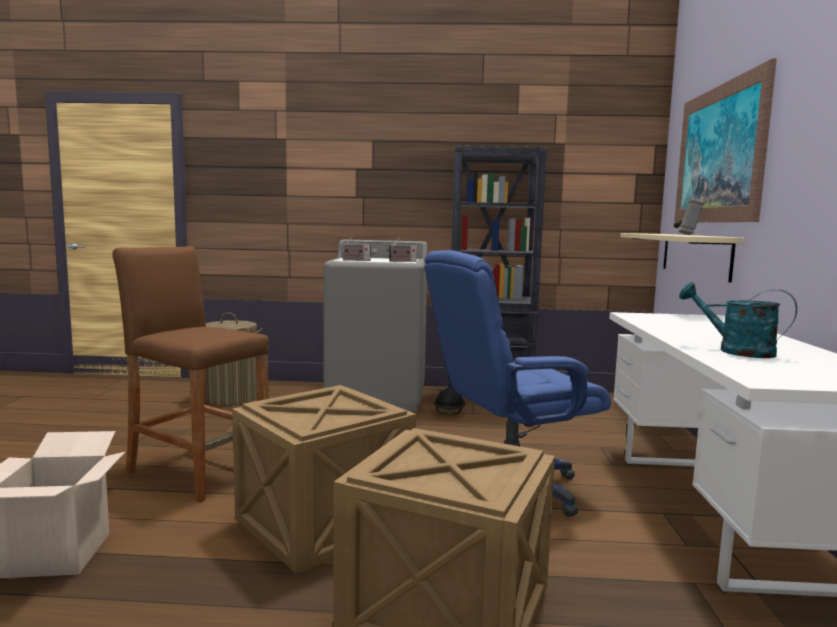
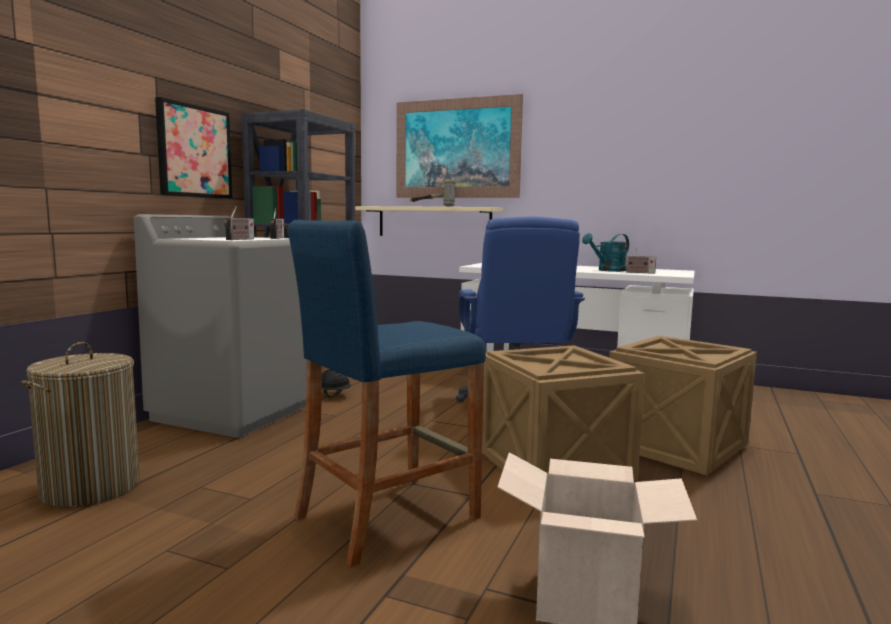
camera: 70 degrees left, 0 degrees up
(199, 471) = (387, 517): brown stool -> blue stool
(403, 191) = (194, 151): none -> picture
(746, 363) = (638, 272): none -> radio

